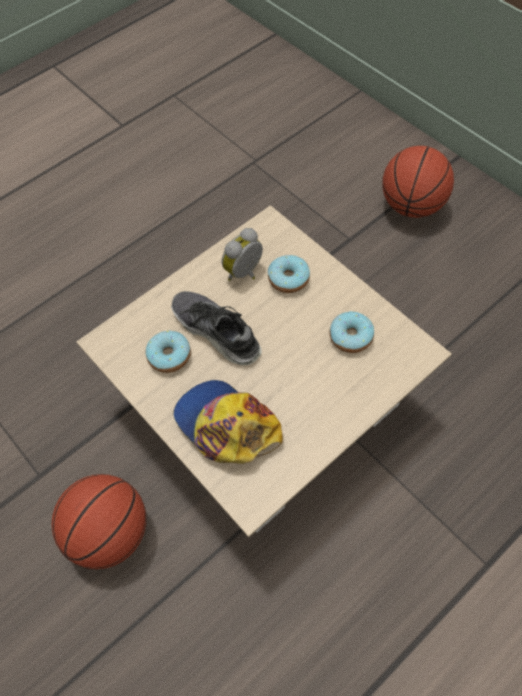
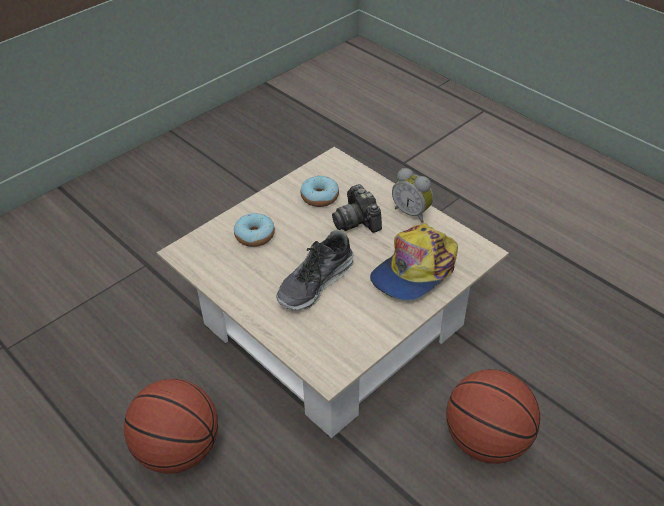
camera: 95 degrees left, 15 degrees down
(169, 356) = (344, 316): donut -> none
(245, 273) = (245, 266): alarm clock -> alarm clock (412, 212)
(309, 373) = (357, 220): none -> camera
(412, 205) = (114, 220): basketball -> basketball (178, 450)

